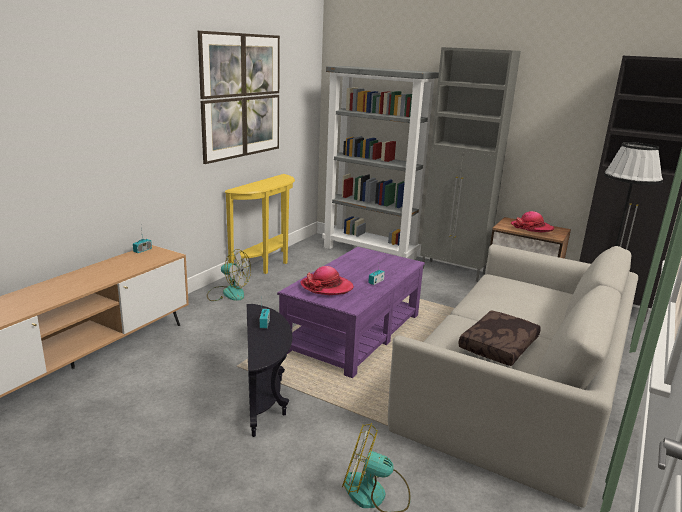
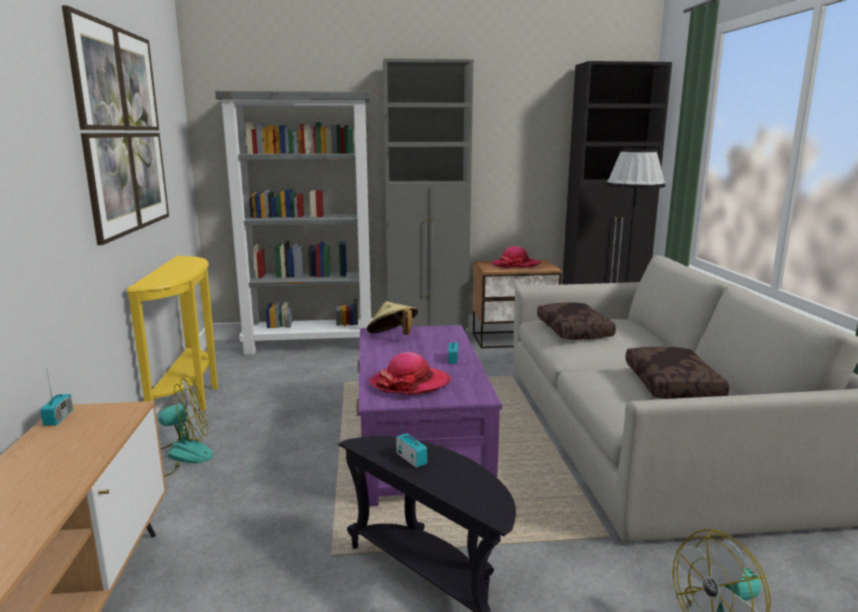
camera: 35 degrees left, 5 degrees down
(366, 257) = (393, 337): none -> beige hat
(506, 290) = (575, 330): none -> brown pillow

